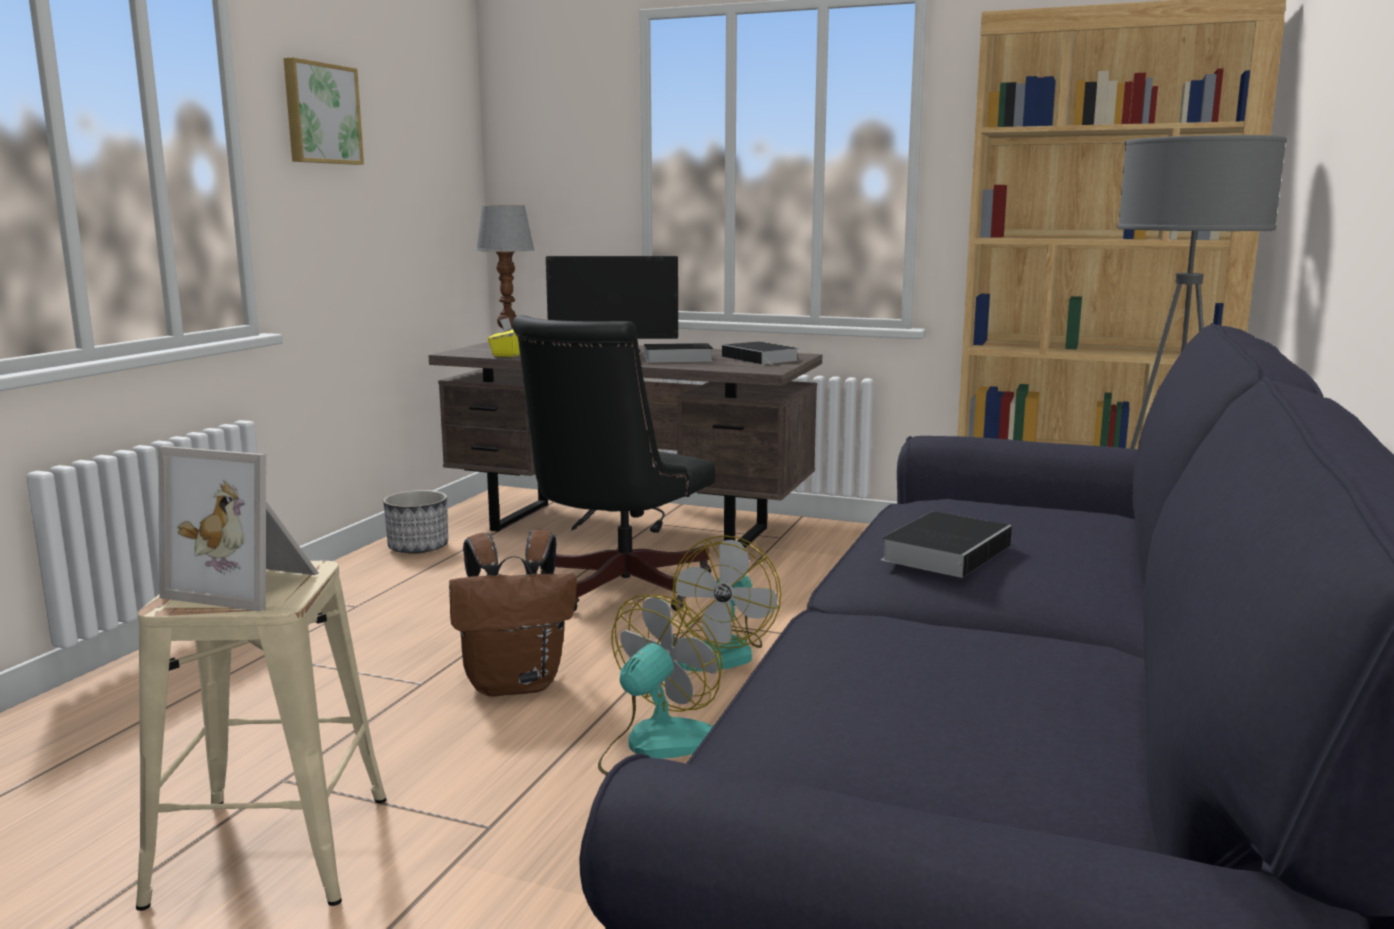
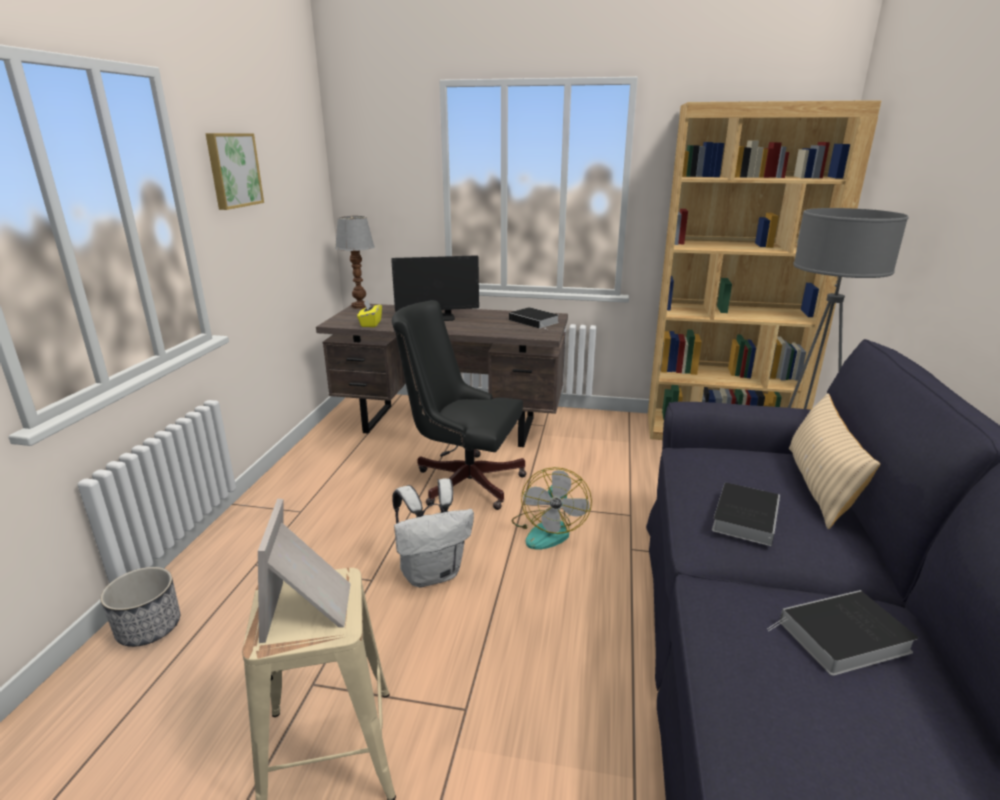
camera: 10 degrees left, 10 degrees up
(249, 585) = (310, 608): picture frame -> picture frame turned 75 degrees clockwise
(418, 548) = (322, 453): planter -> planter (149, 628)
(516, 683) = (432, 573): brown backpack -> white backpack
(616, 590) = (462, 480): black office chair -> black office chair turned 90 degrees clockwise
(658, 751) = (544, 624): fan -> none
(675, 358) = (481, 324): book -> book (842, 638)
(1104, 536) = (819, 485): none -> beige pillow

